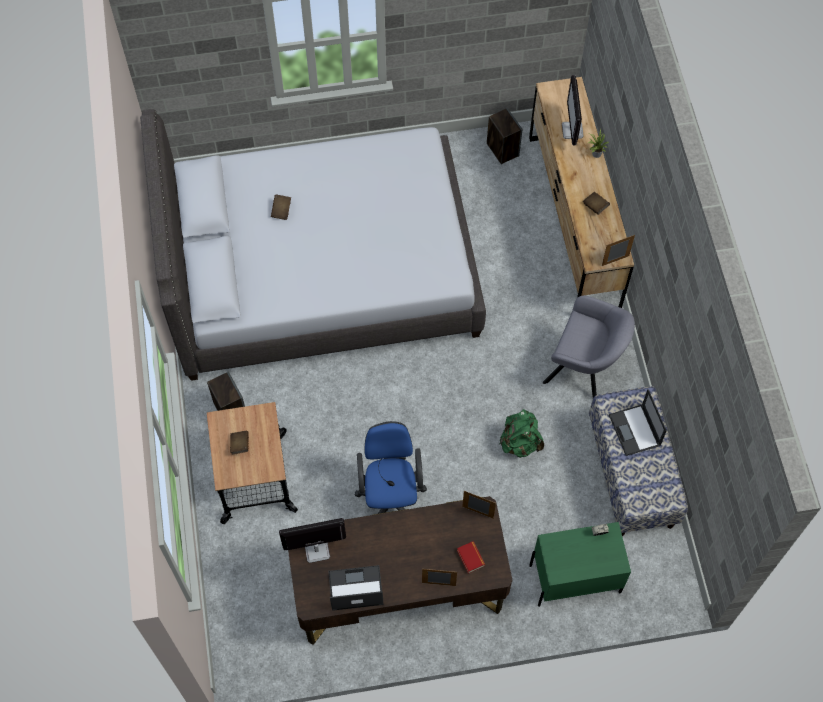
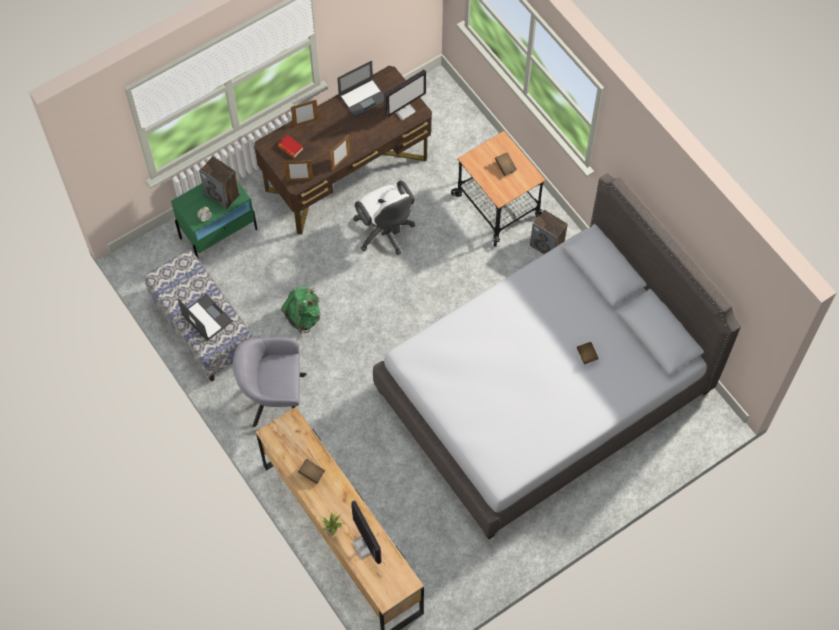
camera: 155 degrees right, 0 degrees up
(391, 498) = (385, 233): blue office chair -> white office chair
(502, 149) = (443, 588): speaker -> speaker (222, 194)
(615, 261) = (273, 427): picture frame -> picture frame (340, 162)

